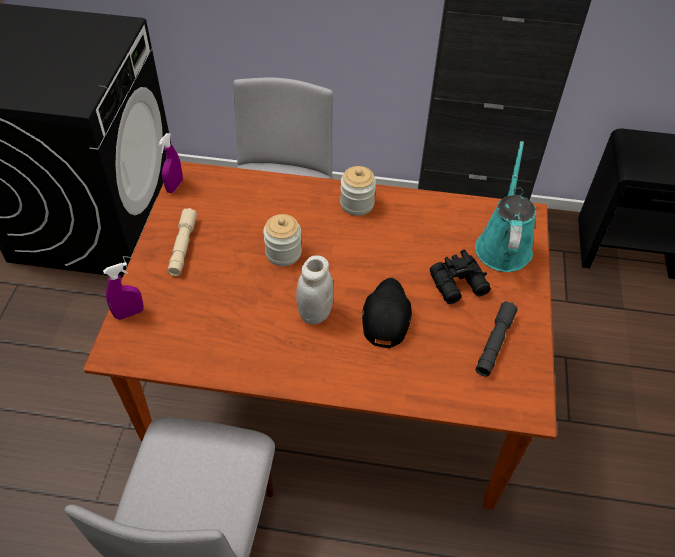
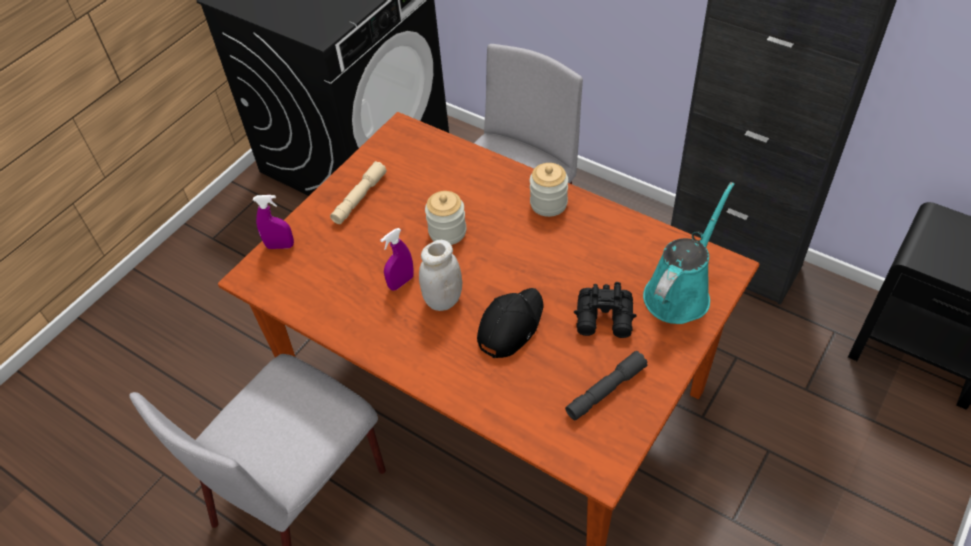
camera: 30 degrees right, 0 degrees up
(174, 186) = (384, 137): purple spray bottle -> purple spray bottle (401, 282)

